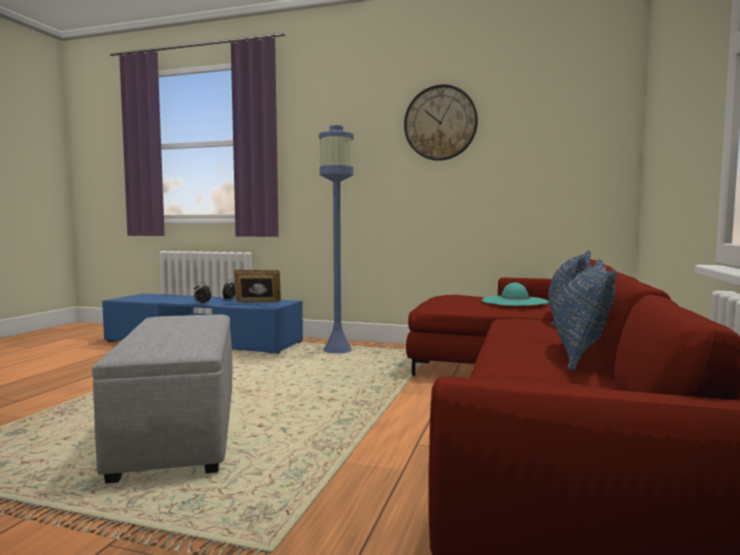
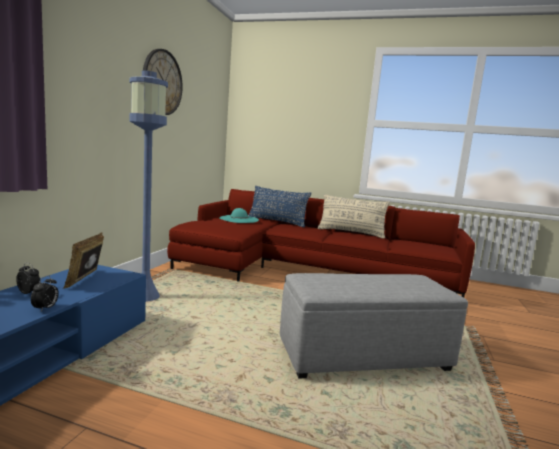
camera: 90 degrees left, 5 degrees up
(583, 351) = (351, 233): blue pillow -> beige pillow

